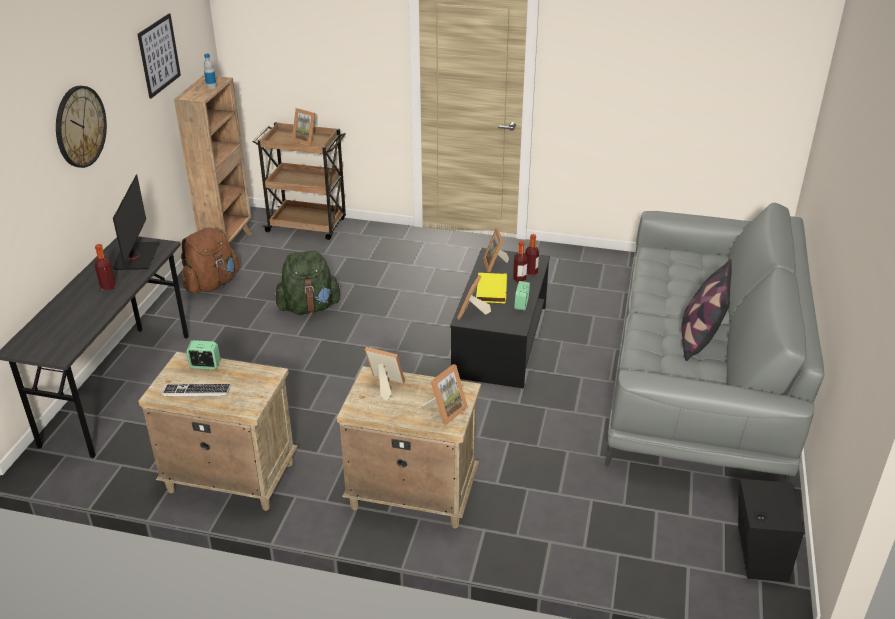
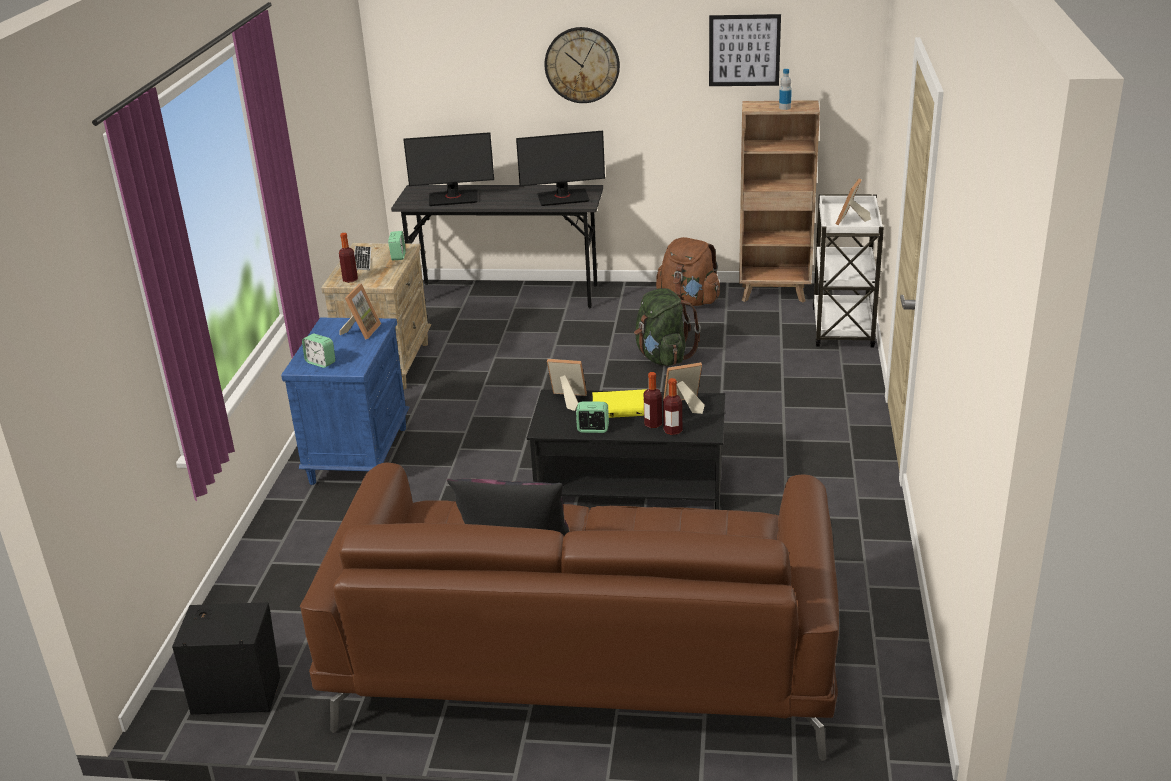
camera: 85 degrees right, 5 degrees down
(74, 322) = (453, 198): none -> monitor
(108, 286) = (509, 198): bottle -> bottle (350, 279)
(308, 225) = (842, 329): brown cart -> white cart
(411, 494) = (358, 454): beige nightstand -> blue nightstand
(445, 410) = (320, 362): picture frame -> alarm clock
(699, 377) = (582, 656): grey sofa -> brown sofa

